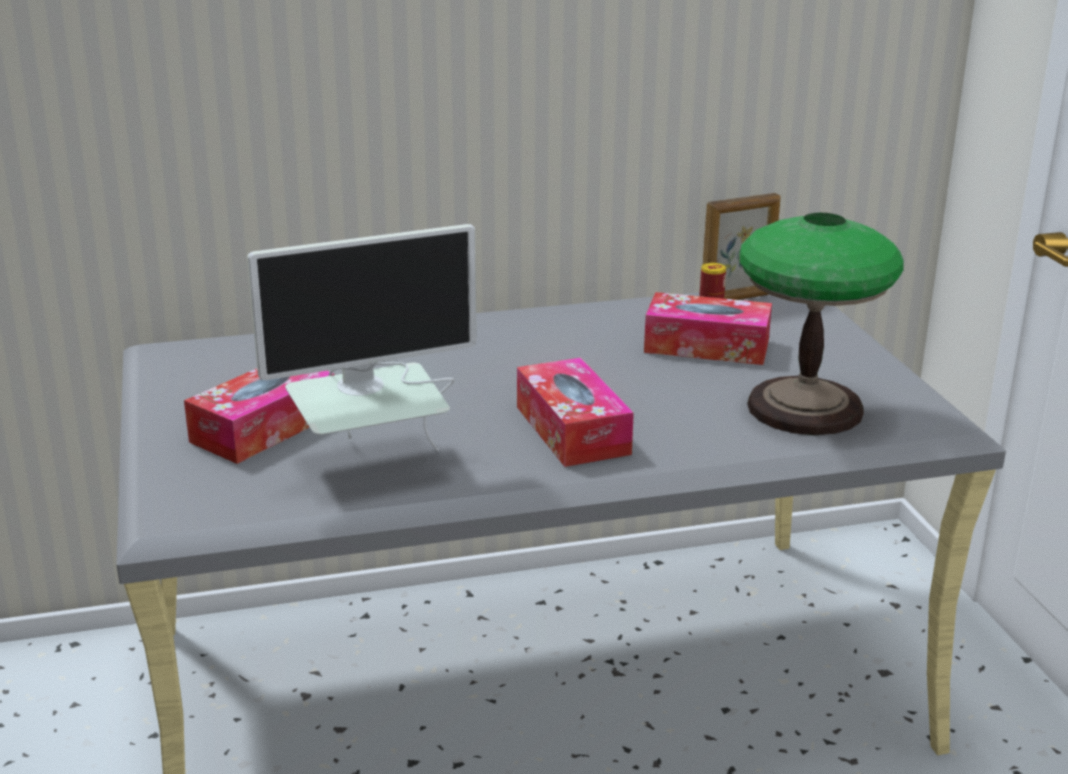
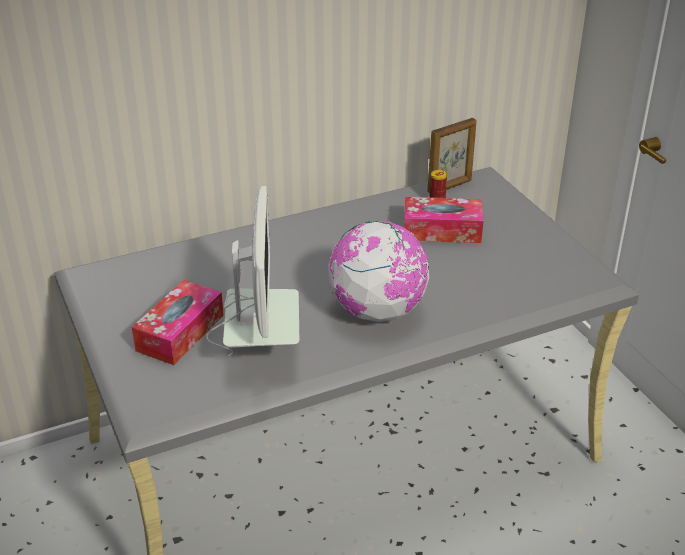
camera: 10 degrees left, 10 degrees up
(372, 463) = (260, 354): monitor -> monitor turned 60 degrees counterclockwise
(572, 430) = (378, 311): tissue box -> globe
(804, 409) = (515, 277): table lamp -> none

